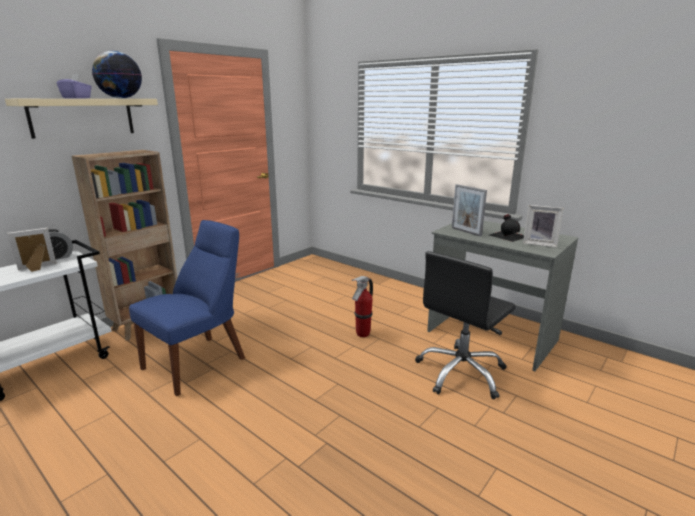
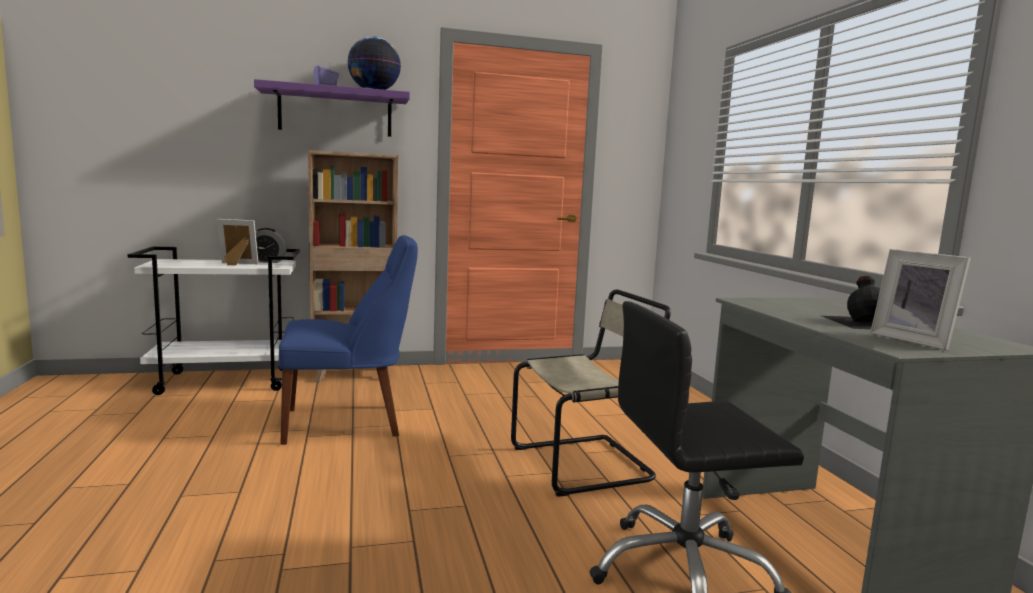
camera: 35 degrees right, 10 degrees down
(82, 117) = (335, 112): beige shelf -> purple shelf
(362, 334) = (586, 464): fire extinguisher -> beige chair
(466, 232) = (783, 307): picture frame -> none

